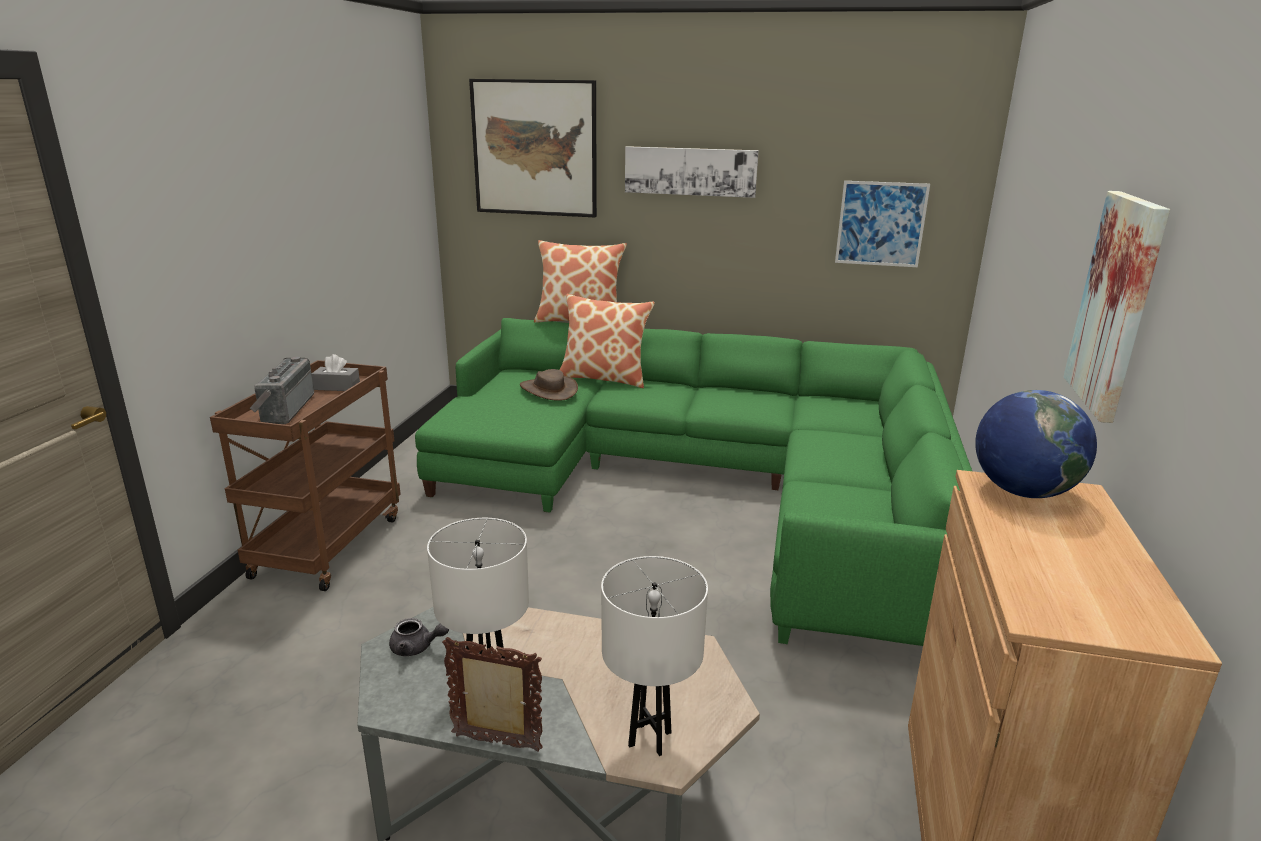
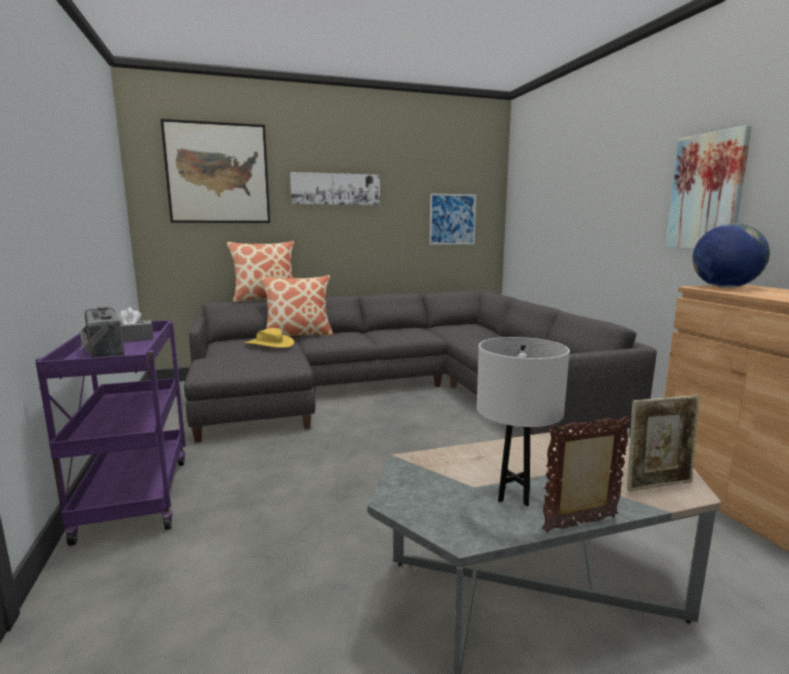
camera: 30 degrees left, 10 degrees down
(328, 544) = (134, 496): brown cart -> purple cart
(417, 648) = (418, 492): grey teapot -> none
(548, 390) = (269, 344): brown hat -> yellow hat
(650, 738) = (658, 484): white table lamp -> picture frame
(711, 486) = (399, 392): green sofa -> grey sofa

